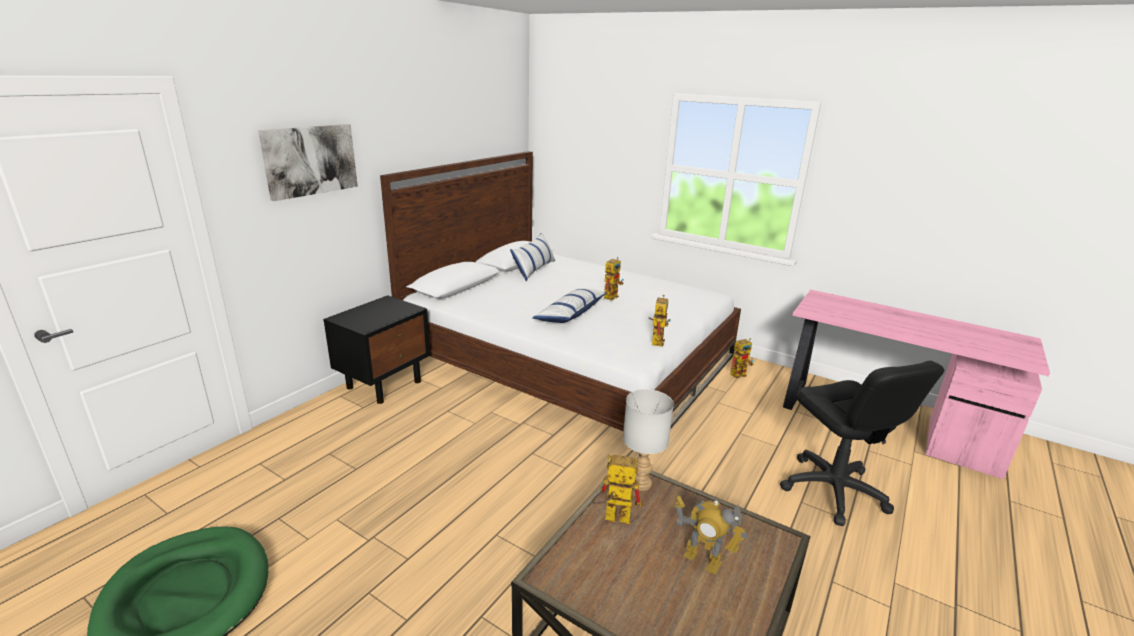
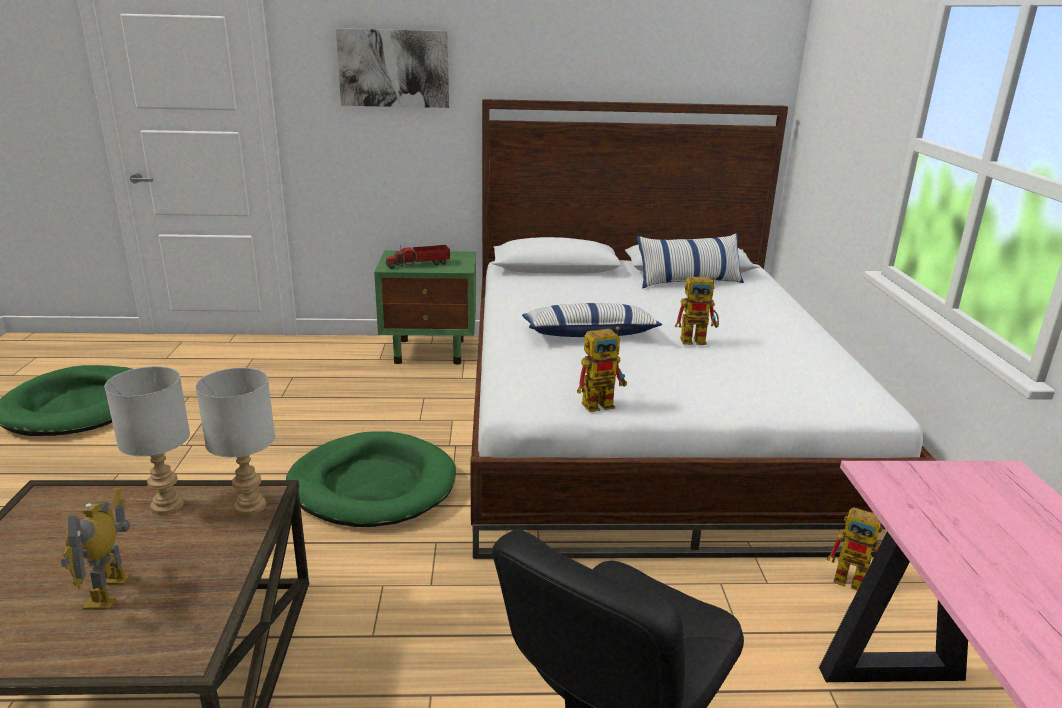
camera: 55 degrees right, 0 degrees up
(379, 317) = (420, 264): none -> toy truck
(385, 384) = (431, 351): black nightstand -> green nightstand
(534, 468) = (372, 485): none -> green dog bed
(611, 517) = (166, 505): toy robot -> grey table lamp

